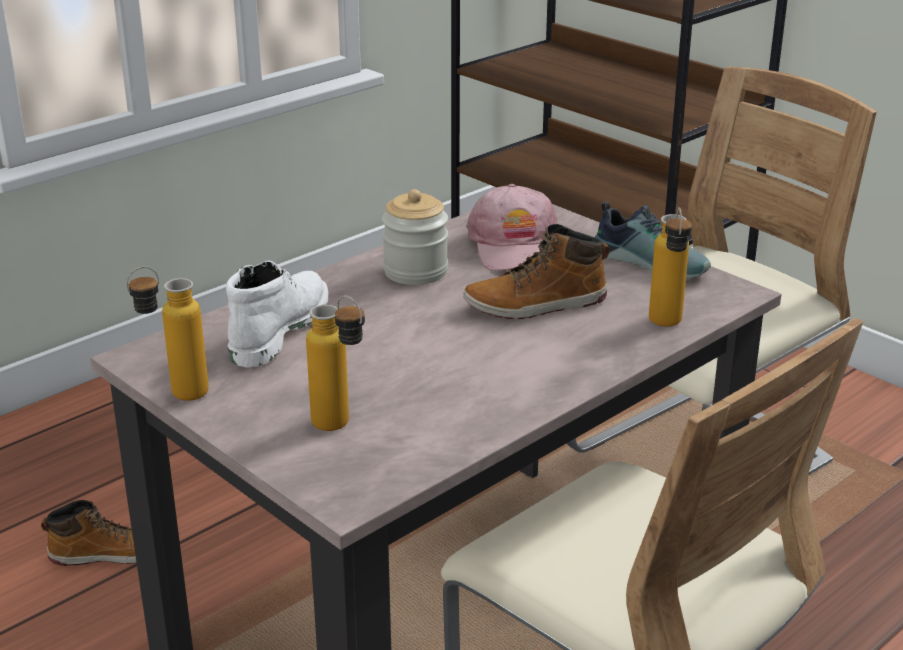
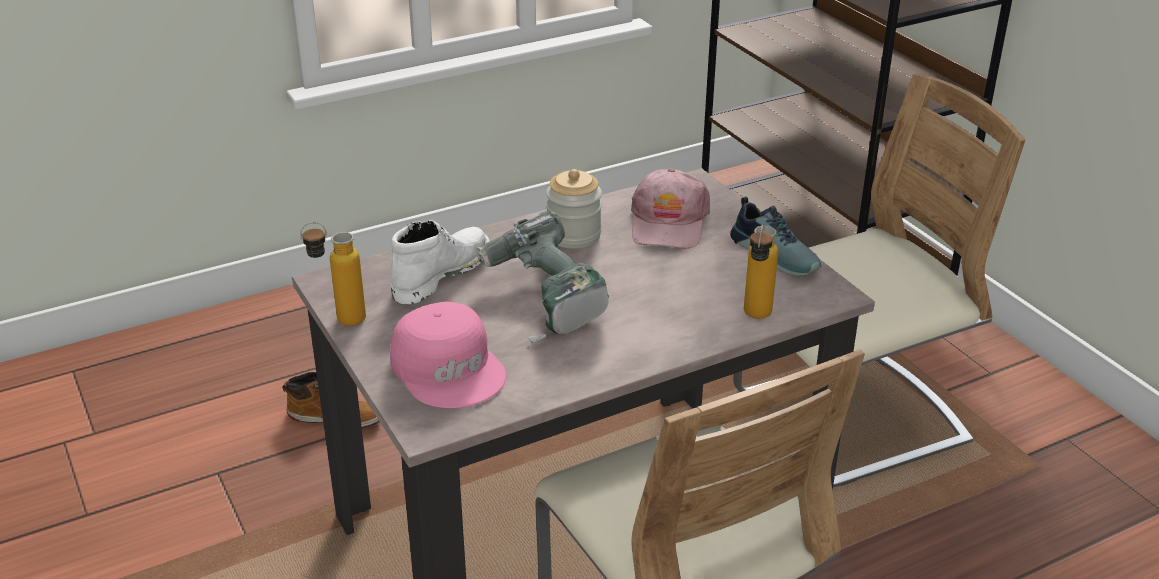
camera: 15 degrees right, 5 degrees up
(341, 428) = (449, 368): bottle -> pink cap
(410, 342) = (538, 300): none -> power drill
(536, 305) = (657, 281): boot -> none

